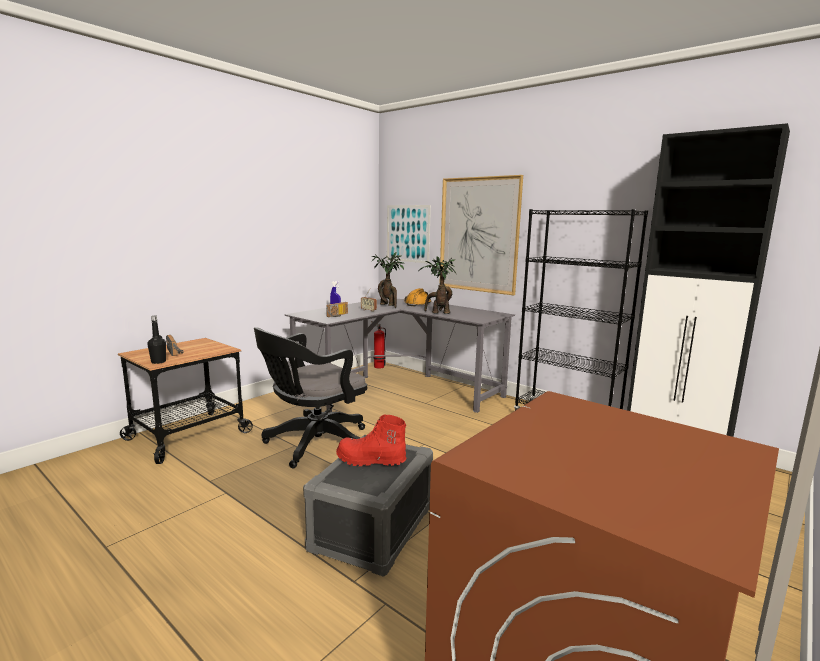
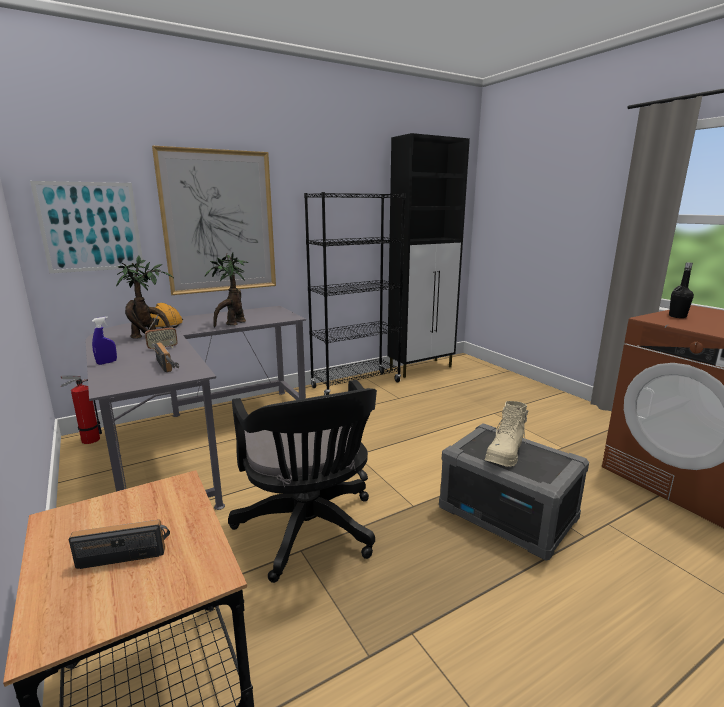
camera: 70 degrees left, 5 degrees up
(158, 362) = (198, 573): black bottle -> black bottle (677, 316)
(370, 461) = (505, 454): red boot -> beige boot

